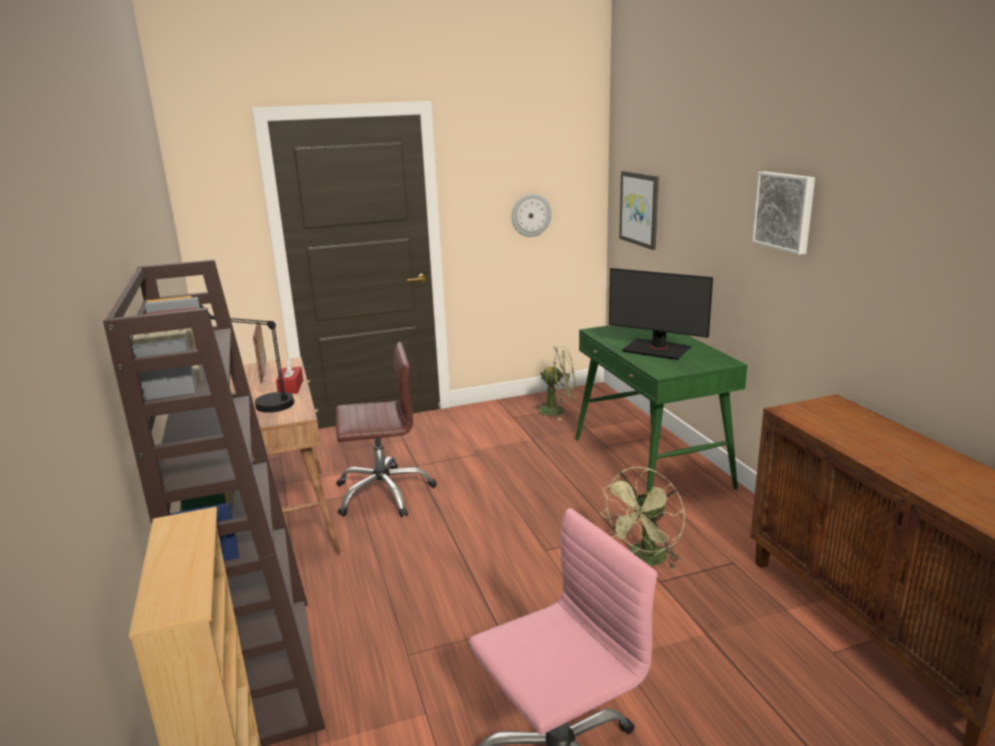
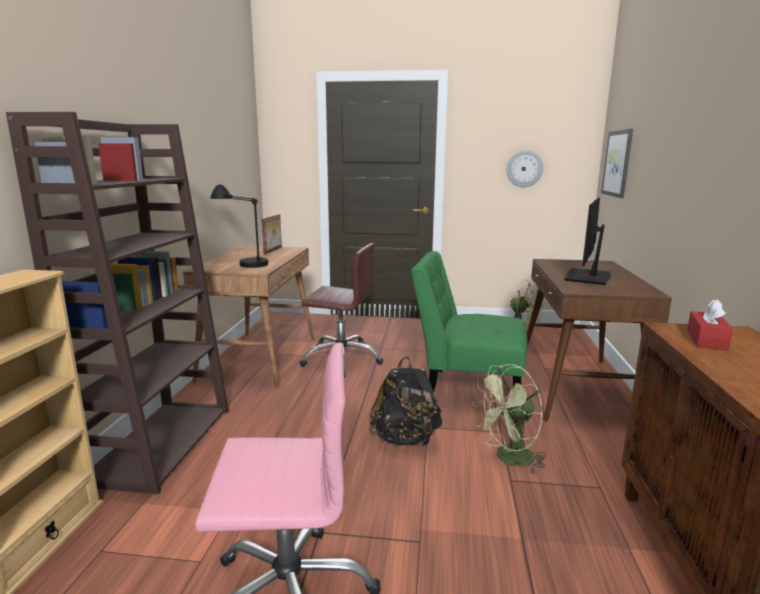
camera: 25 degrees right, 5 degrees down
(291, 387) = (277, 259): red tissue box -> red tissue box (706, 340)
(535, 571) = (405, 439): none -> black backpack
(551, 494) = (467, 390): none -> green chair
(651, 462) = (577, 388): green desk -> brown desk
(657, 349) = (588, 277): monitor -> monitor turned 60 degrees clockwise
(785, 211) = (725, 131): picture -> none

